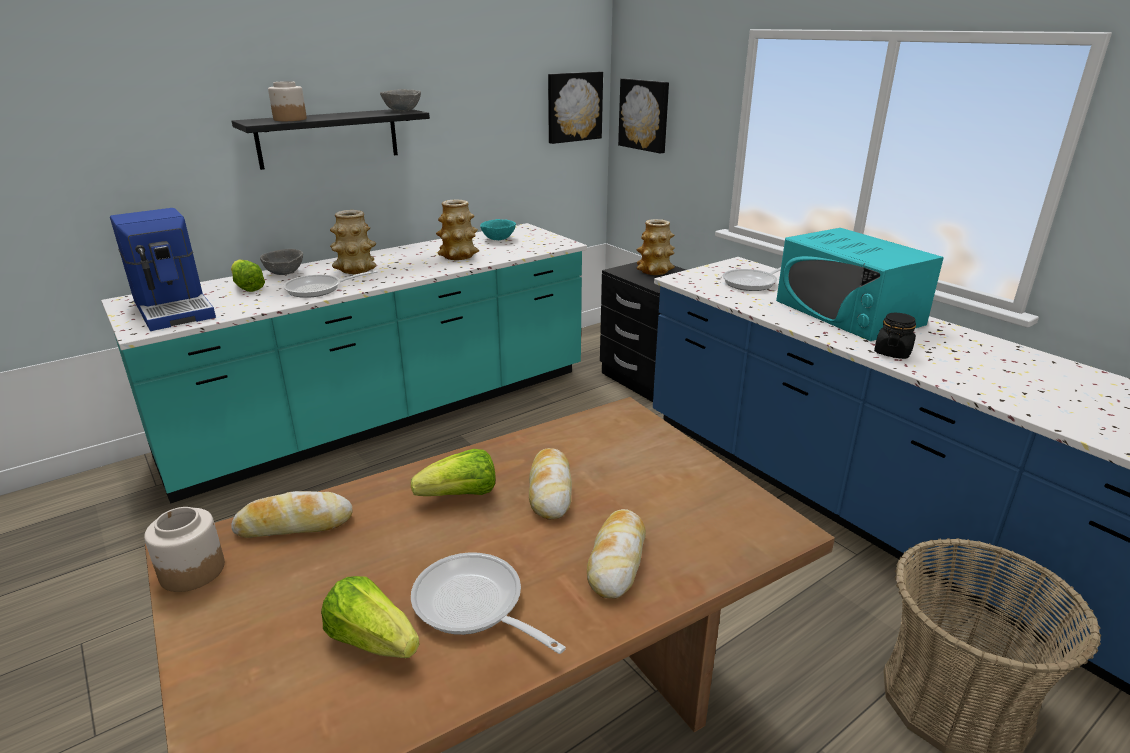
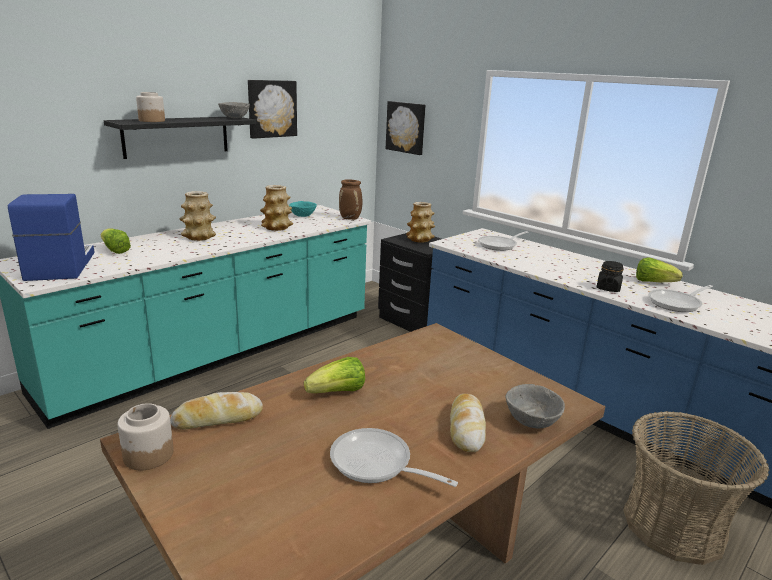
camera: 10 degrees left, 5 degrees down
(175, 308) = (59, 266): coffee machine -> coffee machine turned 150 degrees counterclockwise
(285, 273) = (141, 240): grey bowl -> grey bowl (531, 421)
(319, 289) = (175, 251): frying pan -> frying pan (677, 303)
(372, 640) = (310, 492): lettuce -> lettuce (653, 282)
(550, 490) = (402, 386): bread -> none
(560, 242) = (350, 218): none -> brown vase
(573, 107) = (353, 120): picture -> picture (271, 108)
(848, 312) = (570, 264): turquoise microwave -> none

